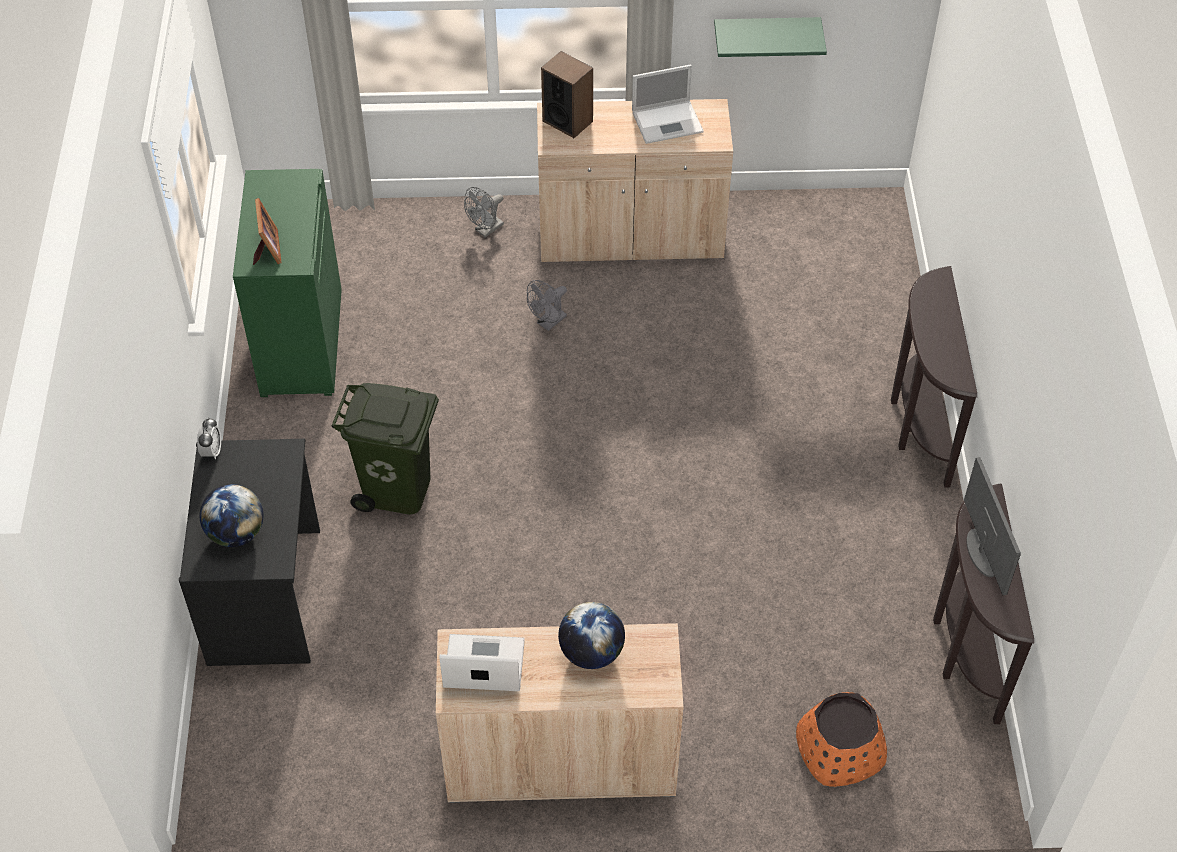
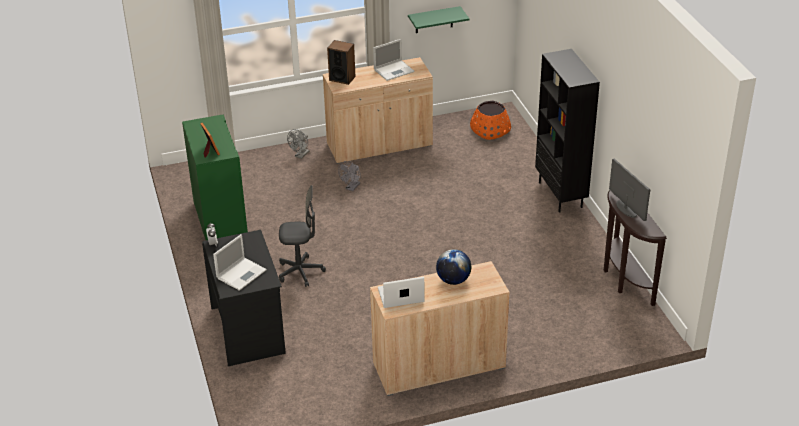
camera: 15 degrees left, 15 degrees down
(236, 533) = (242, 273): globe -> laptop
(396, 490) = (300, 272): green trash can -> grey office chair
(840, 750) = (580, 332): orange planter -> orange planter (490, 130)
(917, 425) = (561, 195): brown console table -> black bookcase

